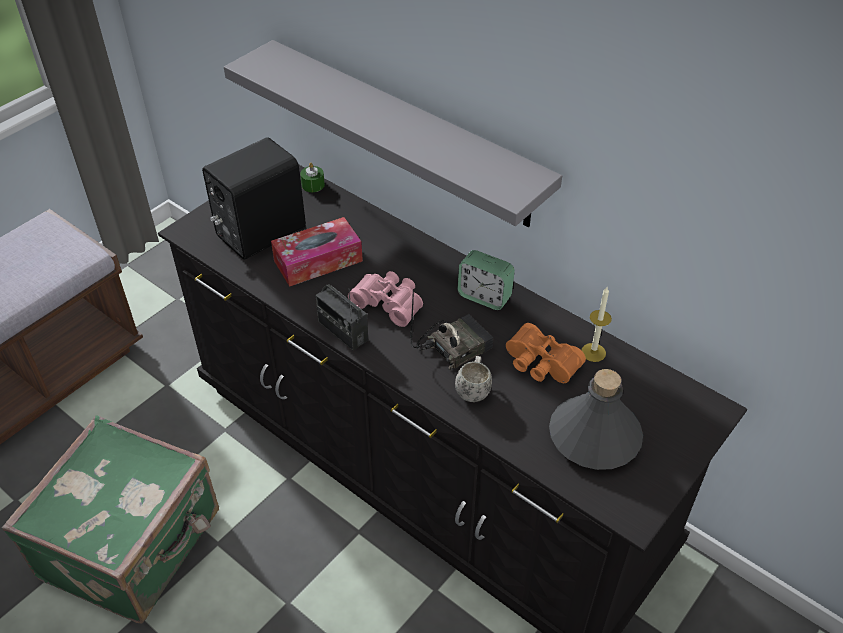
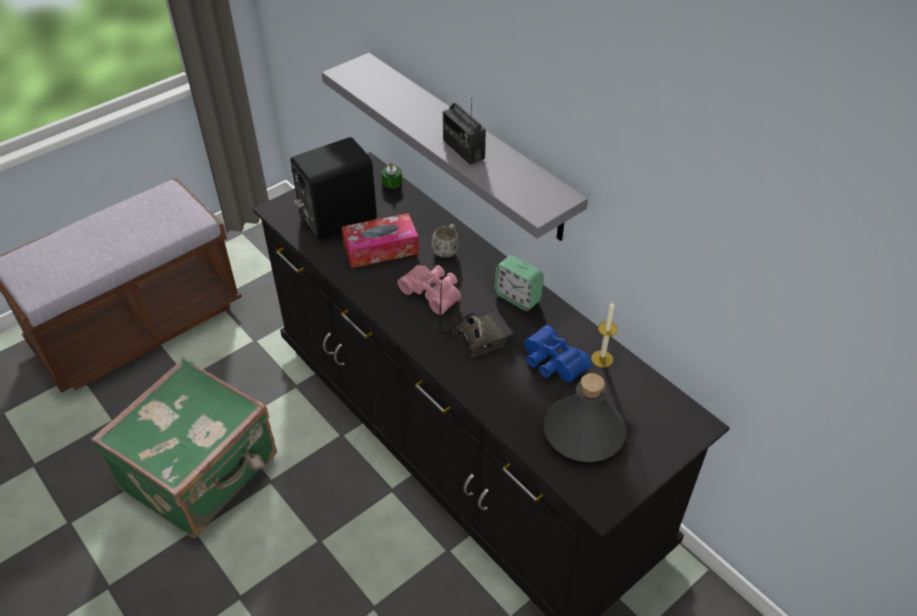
camera: 10 degrees right, 0 degrees up
(342, 331) = (387, 312): radio -> radio (463, 149)
(473, 389) = (487, 377): white mug -> white mug (446, 250)
(539, 364) = (551, 363): orange binoculars -> blue binoculars

